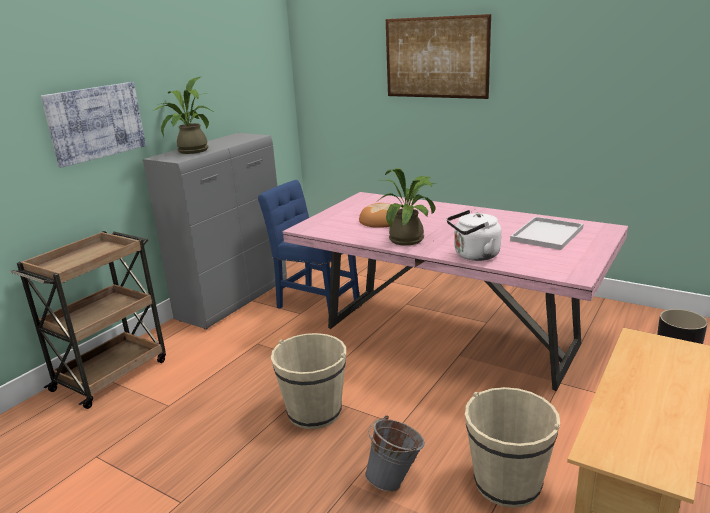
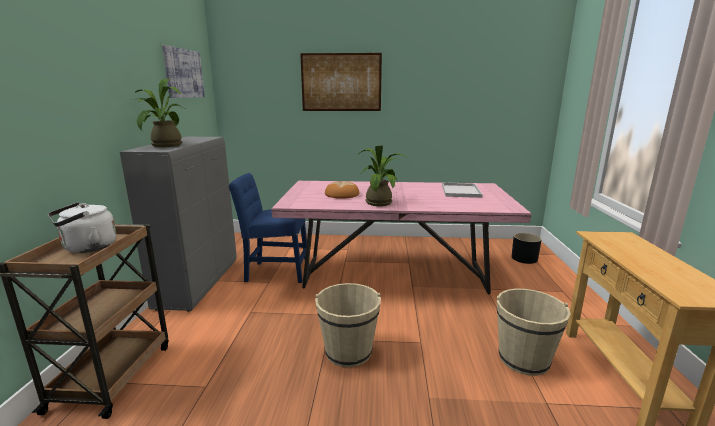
camera: 30 degrees left, 5 degrees down
(96, 122) = (74, 109): picture -> picture (183, 73)
(395, 480) = (456, 382): grey bucket -> none
(474, 255) = (438, 206): white kettle -> white kettle (87, 248)

